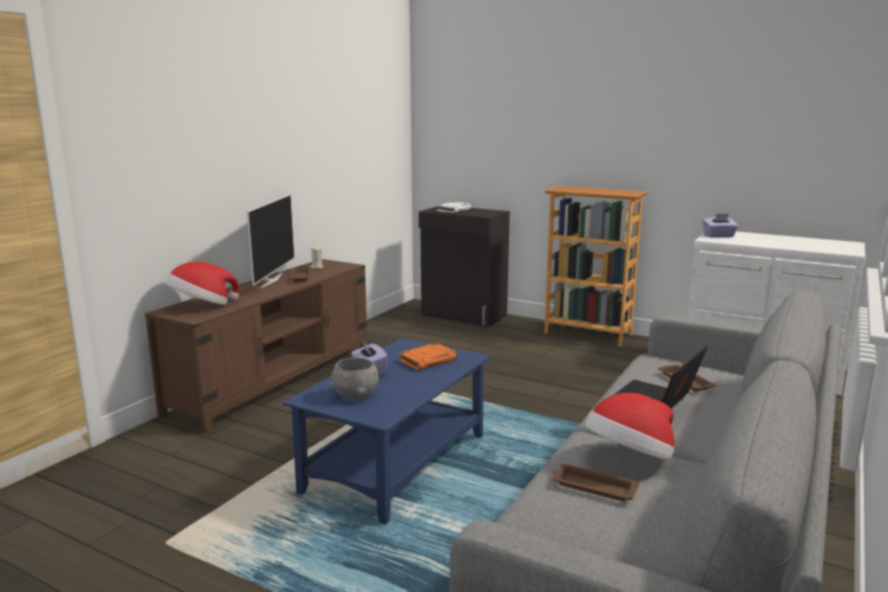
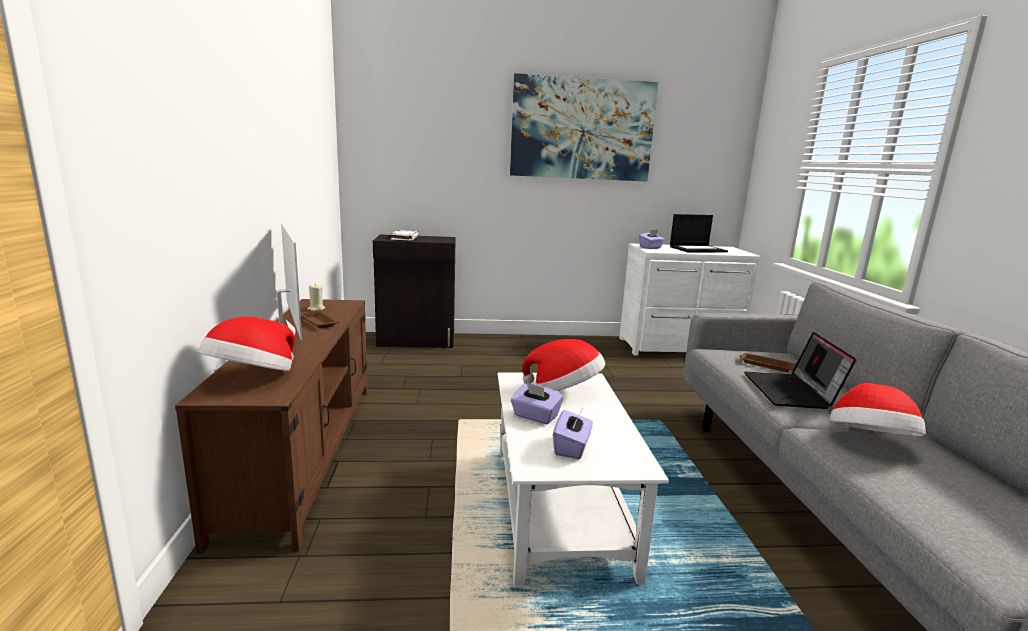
camera: 35 degrees left, 0 degrees up
(356, 395) = (572, 448): grey bowl -> purple tissue box
(396, 464) = (560, 510): blue coffee table -> white coffee table
(428, 360) = (564, 390): orange book -> hat
(588, 334) = (537, 340): bookcase -> none
(593, 487) = (910, 479): brown tray -> none
(651, 91) = (582, 129): none -> picture
(787, 242) = (698, 249): none -> laptop

